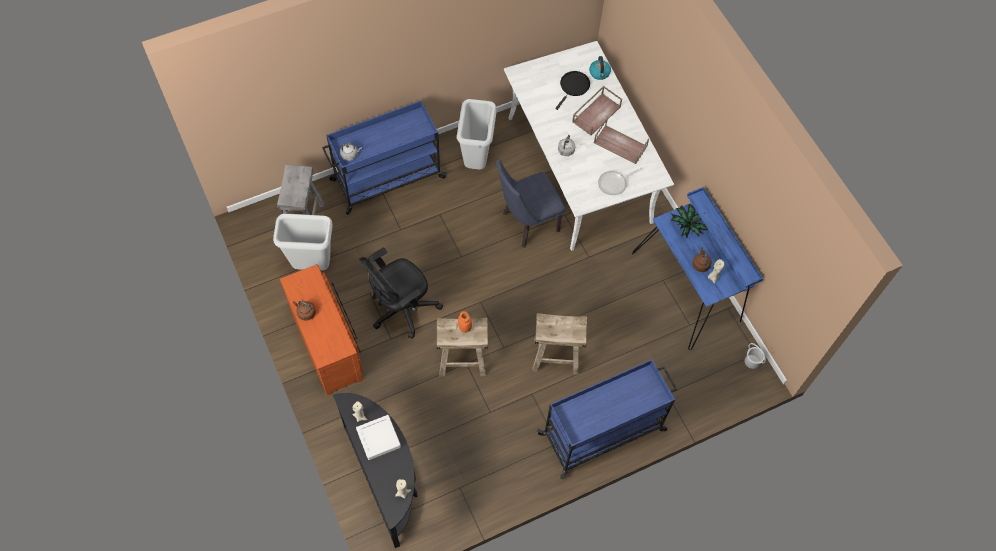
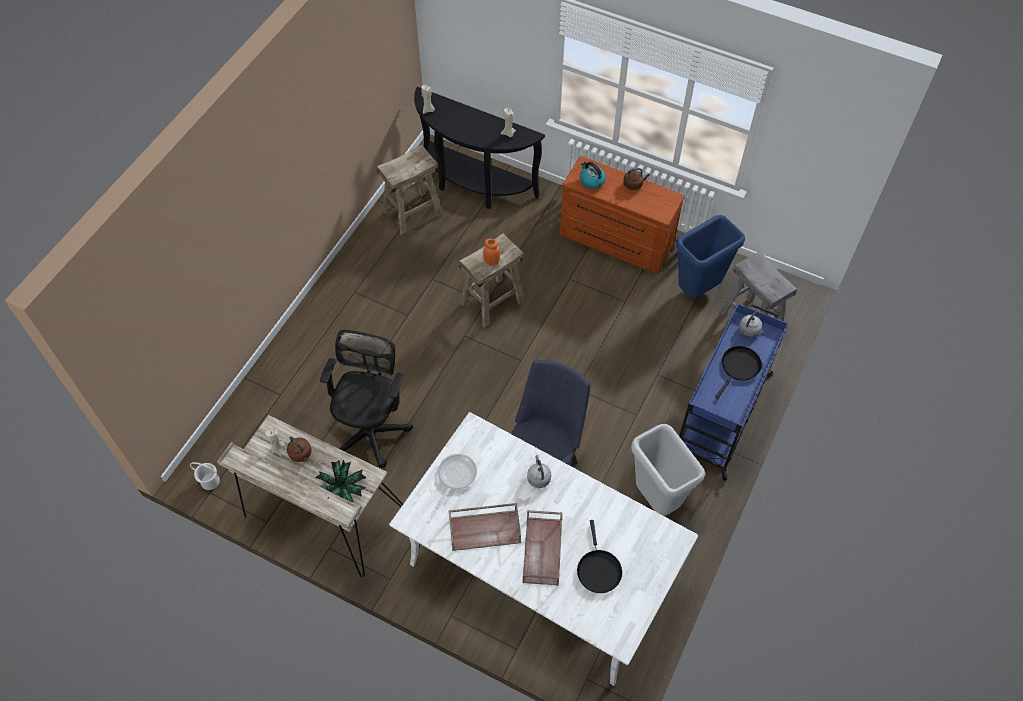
camera: 145 degrees right, 5 degrees down
(313, 265) = (698, 290): grey trash can -> blue trash can
(378, 438) = (479, 129): white tray -> none
(381, 138) = (739, 367): none -> black frying pan
(401, 310) = (583, 306): black office chair -> black office chair (371, 430)
(555, 356) = (410, 359): beige stool -> beige stool (413, 213)
(599, 73) = (584, 614): kettle -> kettle (591, 181)
(603, 432) = (319, 326): blue cart -> none
(689, 288) = (322, 515): blue desk -> beige desk

